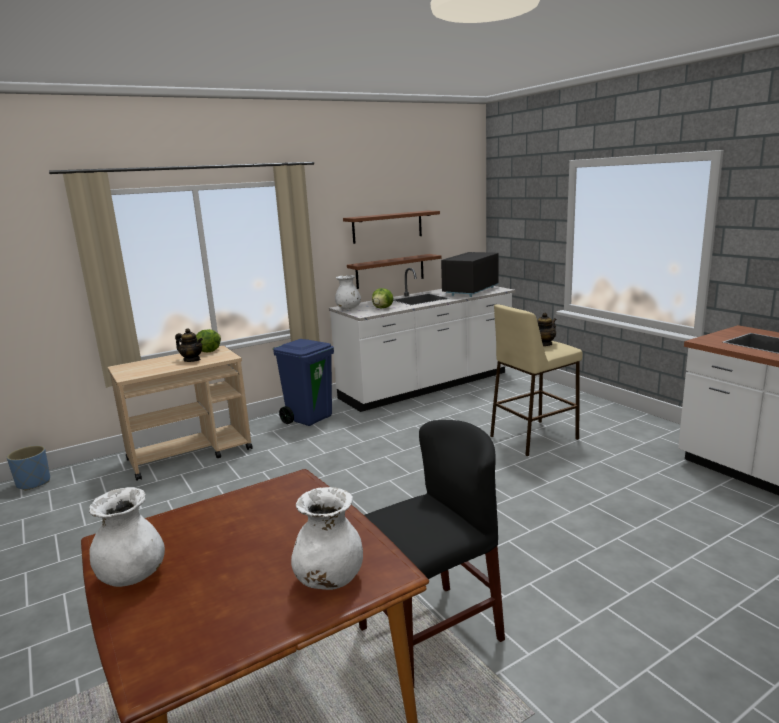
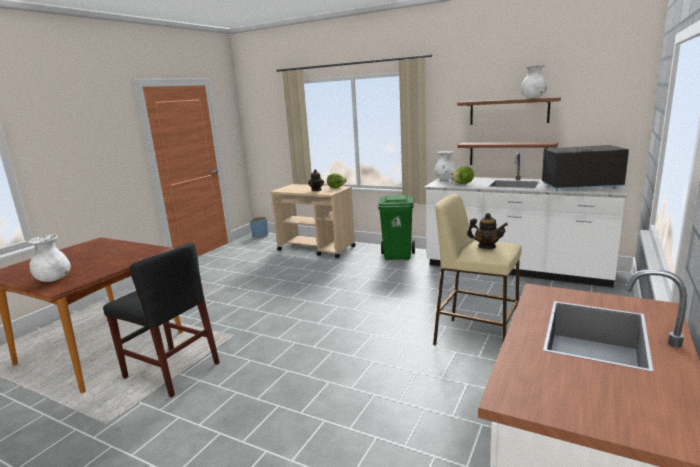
camera: 60 degrees right, 0 degrees up
(132, 576) = (66, 251): white vase -> white vase (533, 98)
(309, 418) = (398, 256): blue trash can -> green trash can

